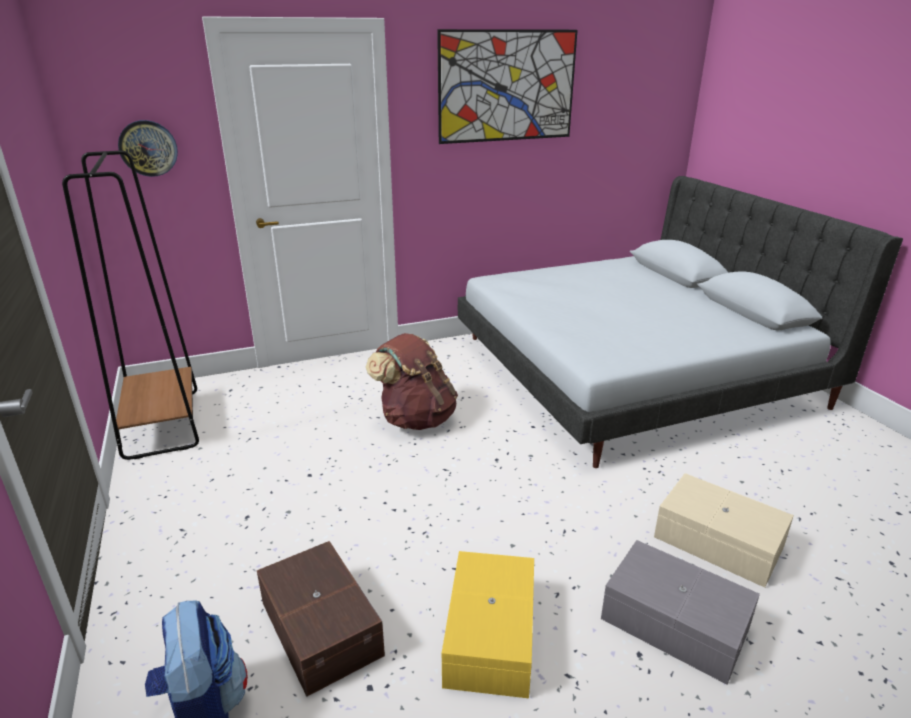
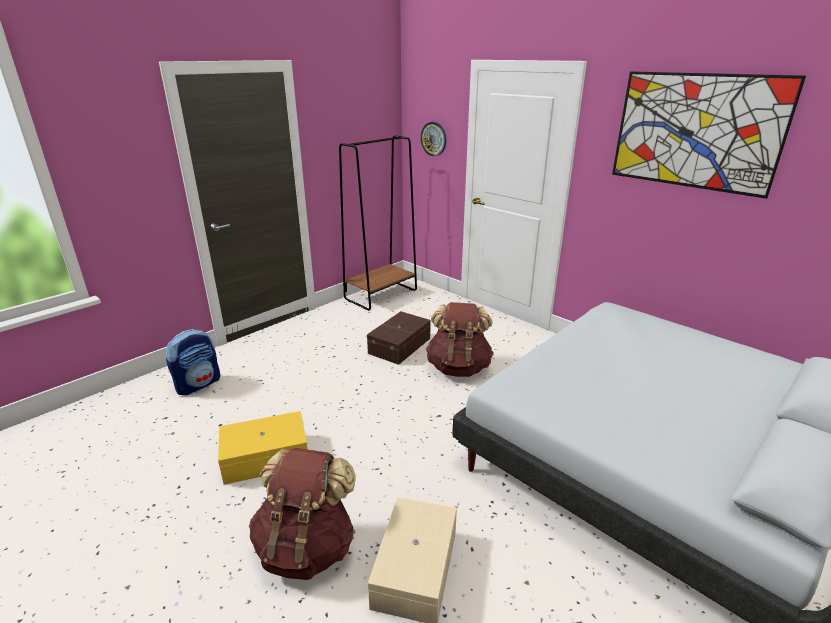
camera: 65 degrees right, 0 degrees up
(322, 626) = (255, 397): brown storage box -> brown storage box (401, 346)
(674, 621) = (307, 547): grey storage box -> brown backpack

